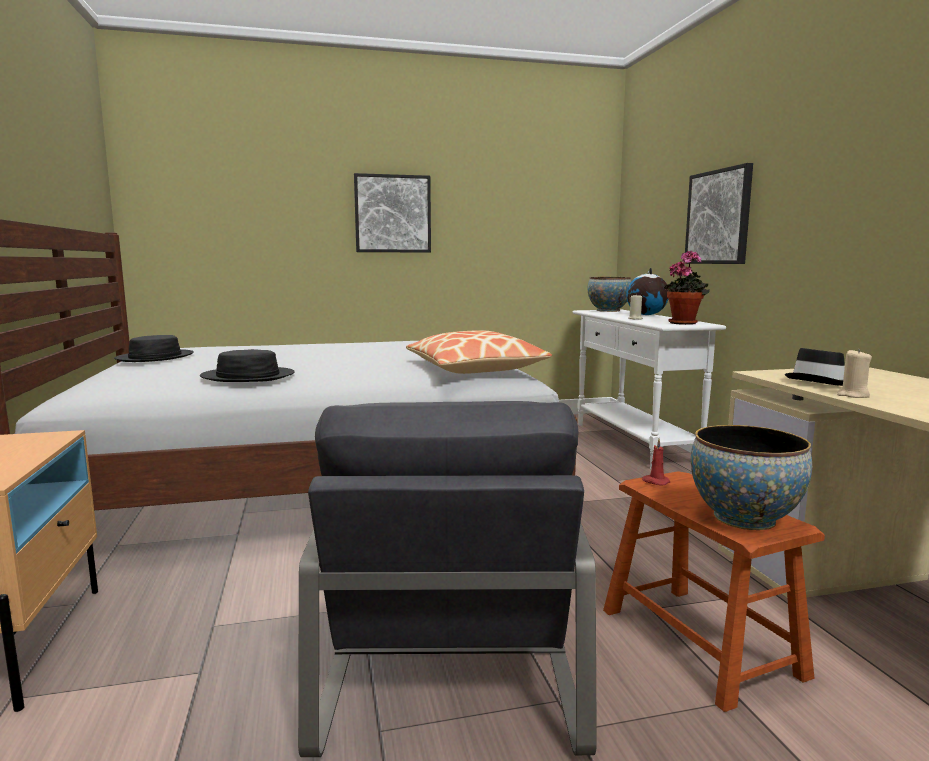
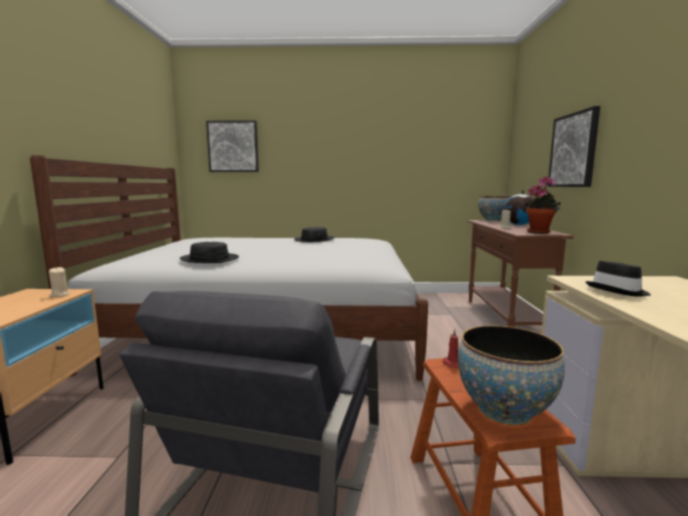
camera: 15 degrees right, 0 degrees up
(155, 357) = (179, 243): black hat -> black hat (314, 240)
(392, 214) = (344, 153): picture -> picture (233, 146)
(474, 368) = (361, 261): pillow -> none
(633, 443) = (504, 319): white console table -> brown console table
(853, 395) = (638, 307): beige candle -> beige candle (59, 295)

